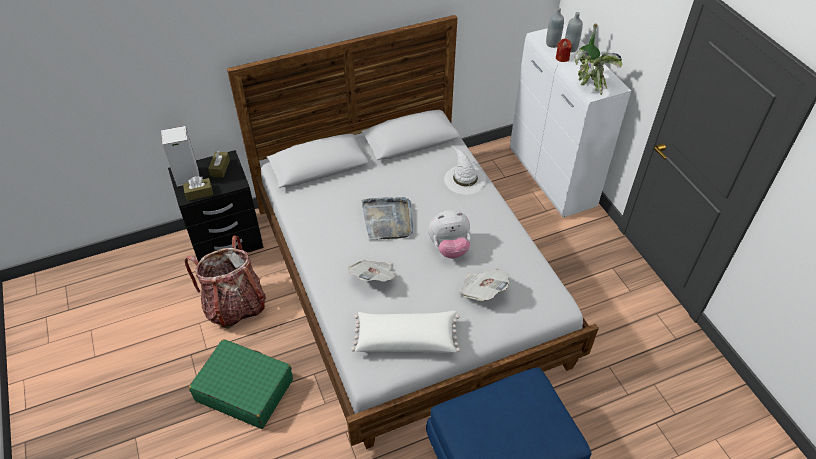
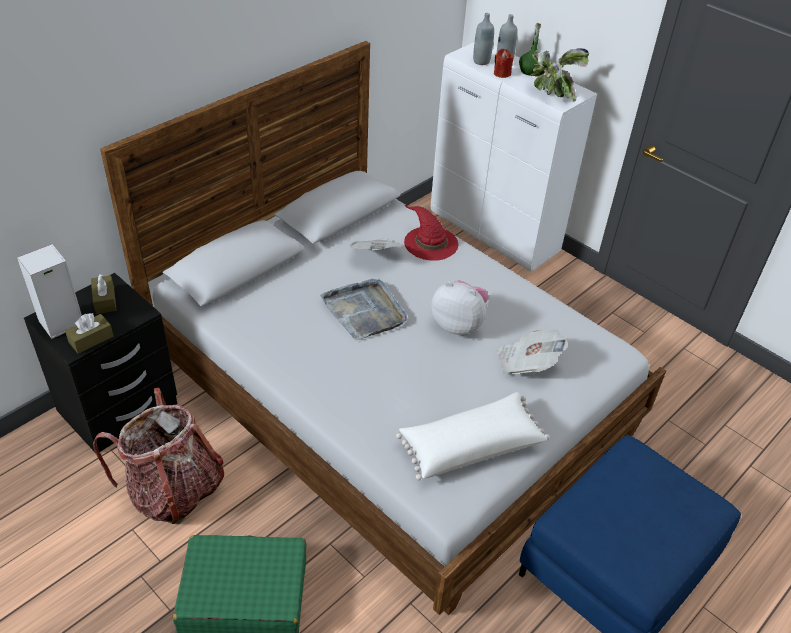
camera: 25 degrees left, 5 degrees down
(374, 278) = (388, 384): newspaper -> newspaper (376, 256)
(449, 248) = (458, 324): plush toy -> plush toy turned 120 degrees counterclockwise
(464, 179) = (430, 242): white hat -> red hat

